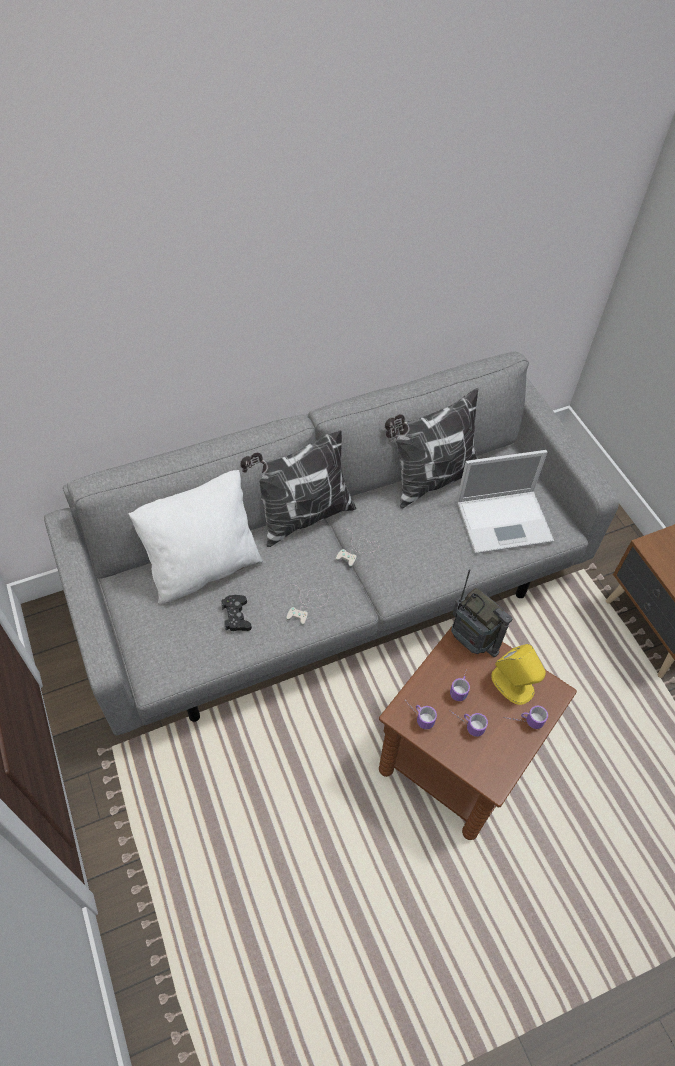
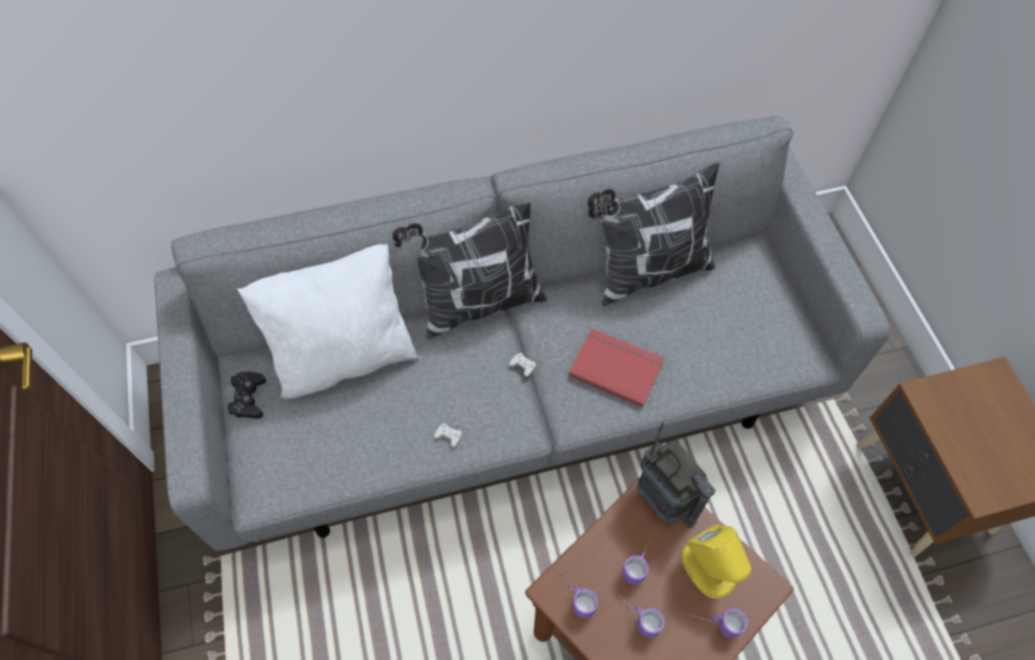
camera: 10 degrees right, 5 degrees up
(236, 616) = (373, 426): black game controller -> black game controller (248, 398)
(418, 552) = (616, 367): none -> red book
(505, 521) = (735, 337): laptop -> none

